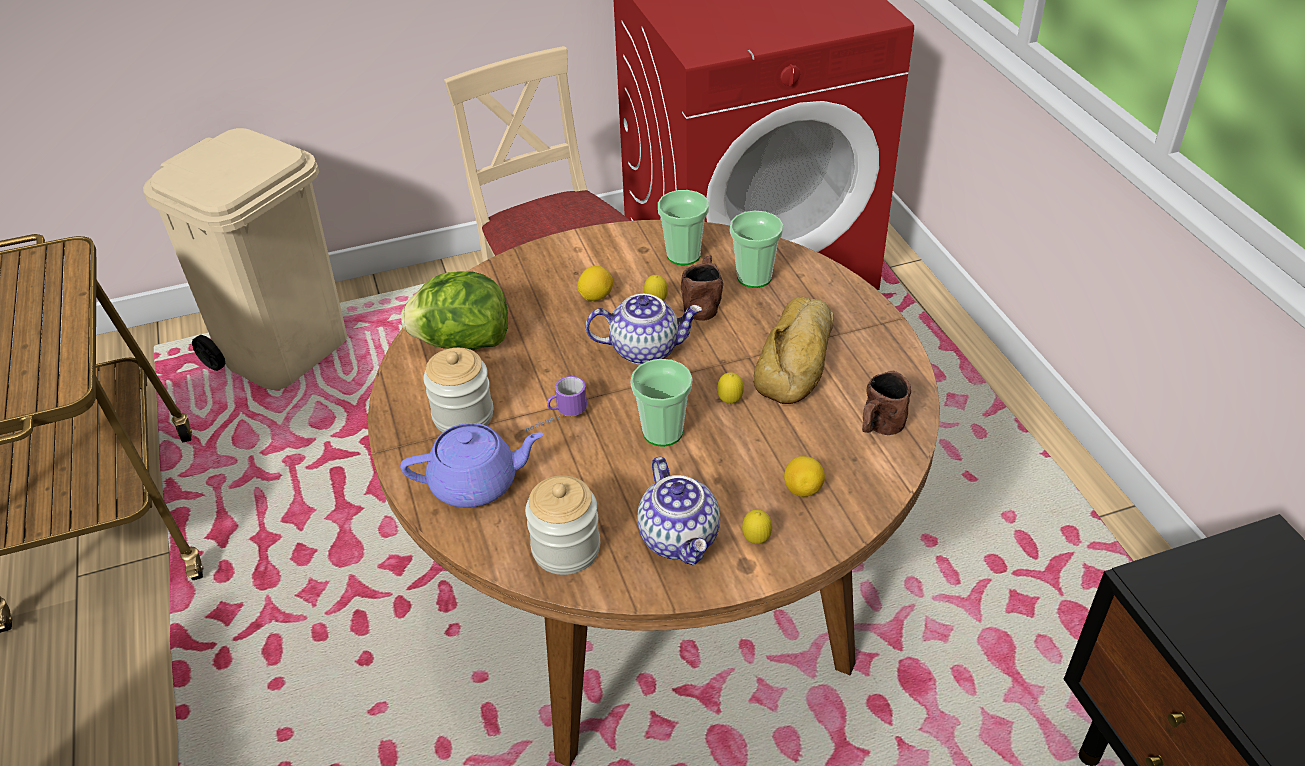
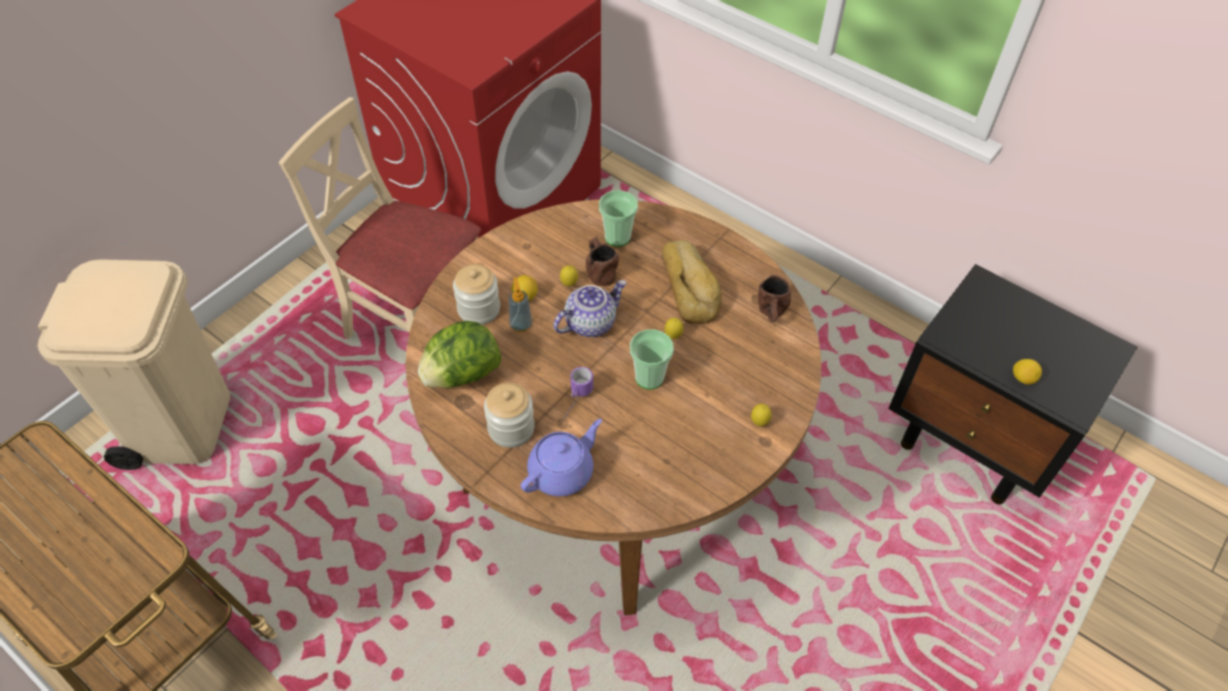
camera: 35 degrees left, 10 degrees up
(566, 321) = (520, 325): none -> soap dispenser
(566, 549) = (655, 486): jar -> jar (479, 309)
(680, 538) = (716, 443): teapot -> none
(683, 255) = (558, 239): cup -> none
(803, 489) = (759, 376): lemon -> lemon (1023, 378)

